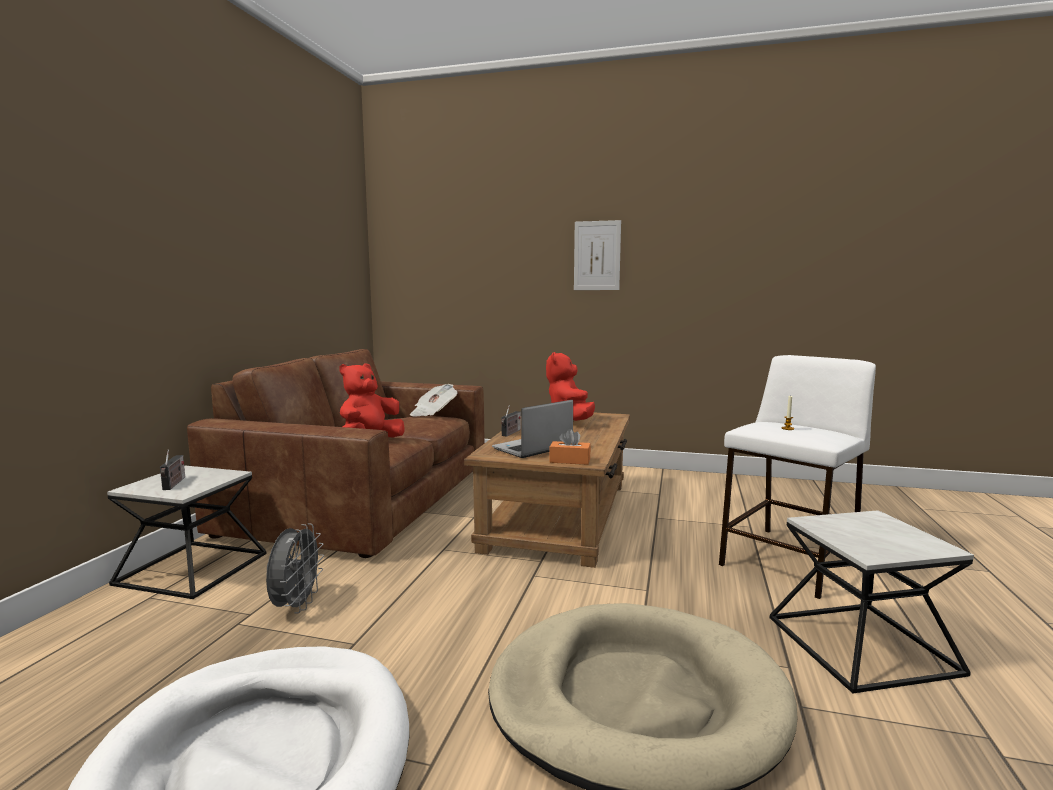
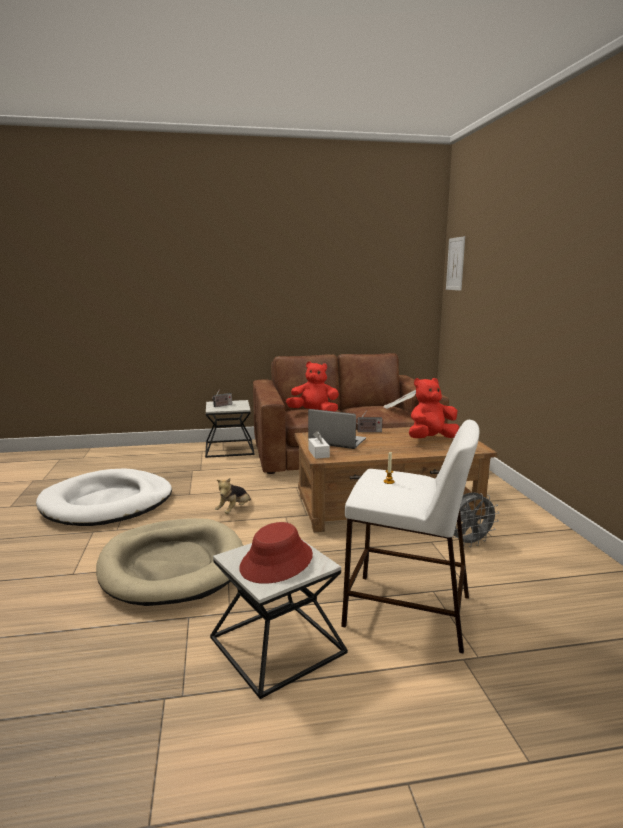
camera: 65 degrees right, 5 degrees up
(296, 606) = (212, 475): grey fan -> grey fan (469, 542)
(474, 610) = (234, 510): none -> plush toy
(570, 461) = (318, 453): orange tissue box -> white tissue box
(597, 255) = (551, 289): picture -> picture (455, 264)
(877, 534) = (277, 562): none -> red hat

